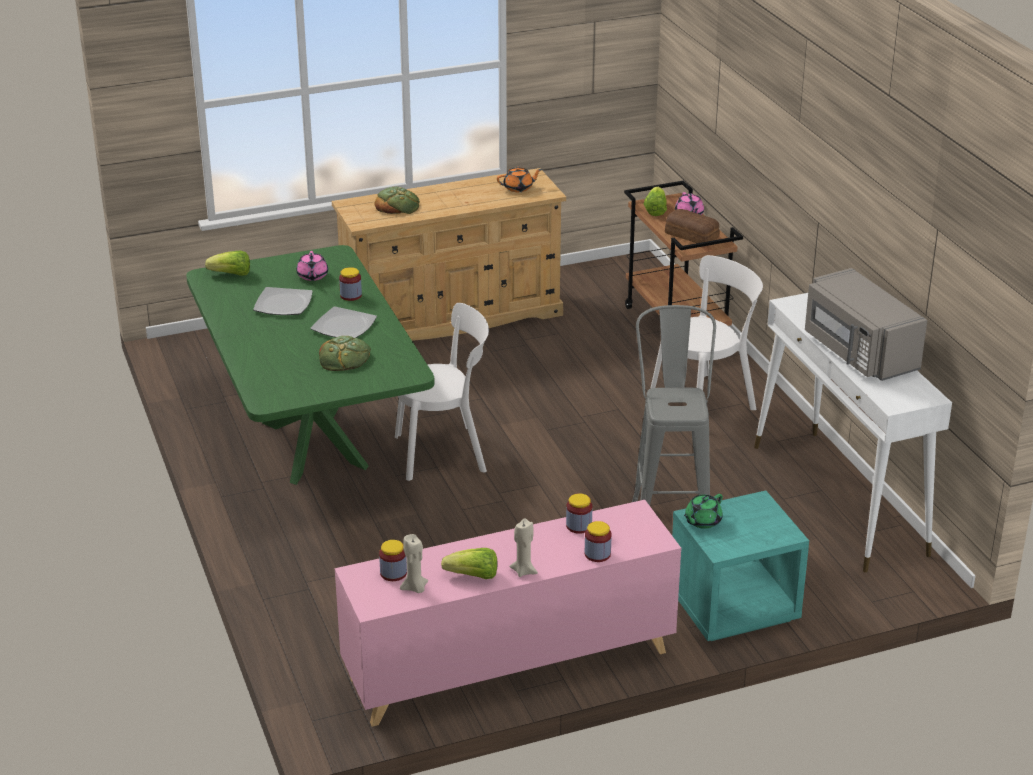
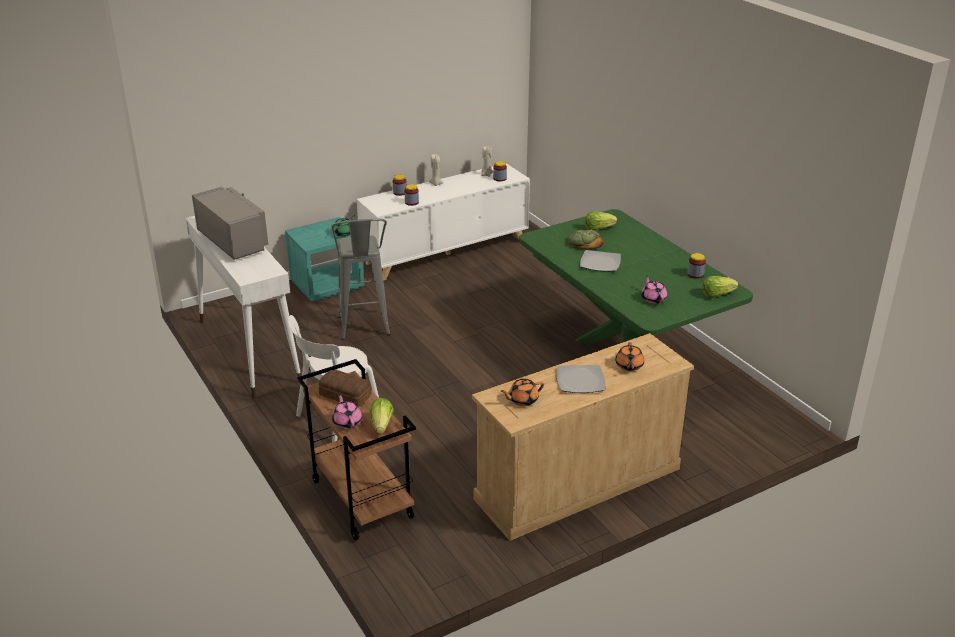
camera: 170 degrees right, 0 degrees up
(283, 304) = (656, 274): plate -> plate (580, 380)
(351, 295) = (611, 286): jar -> jar (695, 274)
(397, 205) = (629, 366): bread -> orange teapot
(445, 452) = (526, 356): white chair -> none
(473, 576) = (460, 180): lettuce -> lettuce (598, 228)
(508, 665) = (446, 251): pink cabinet -> white cabinet

